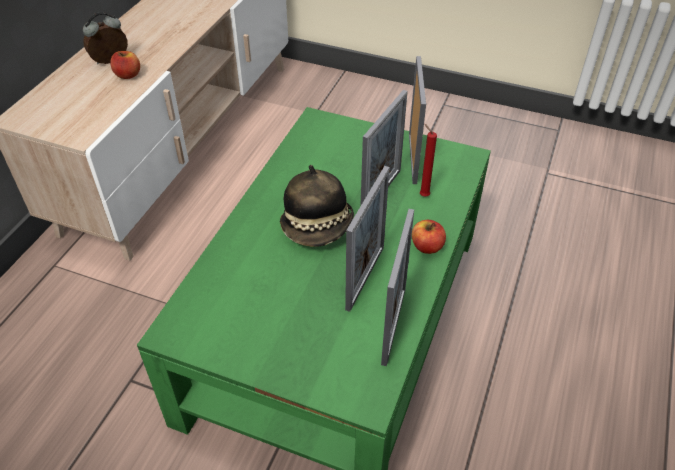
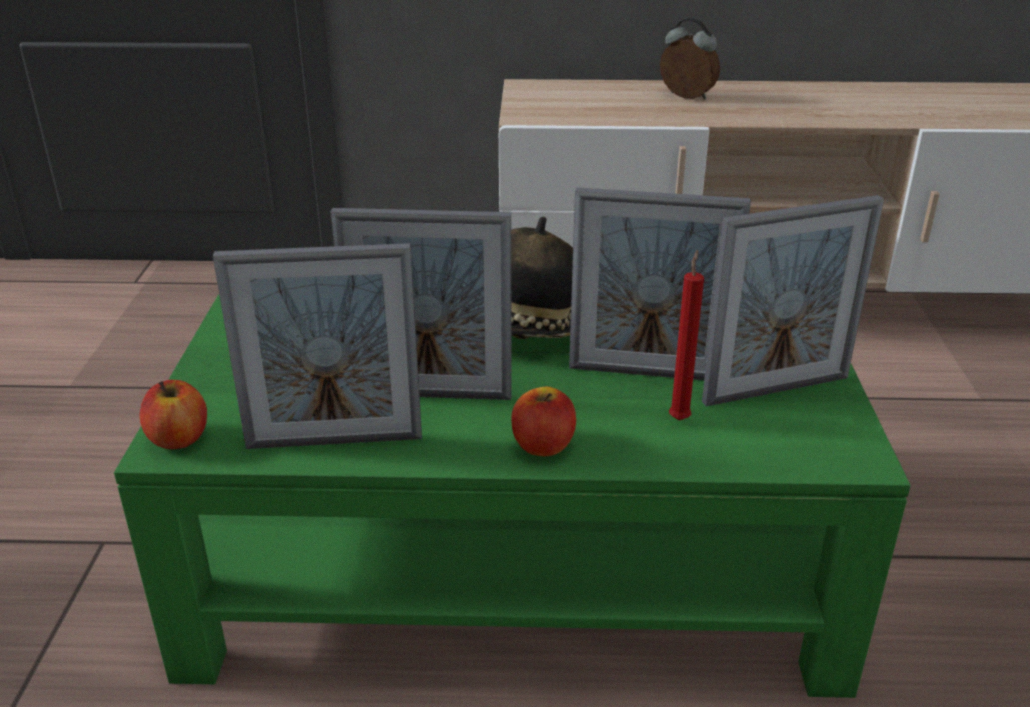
camera: 70 degrees right, 15 degrees down
(128, 75) = (669, 110): apple -> apple (179, 438)

